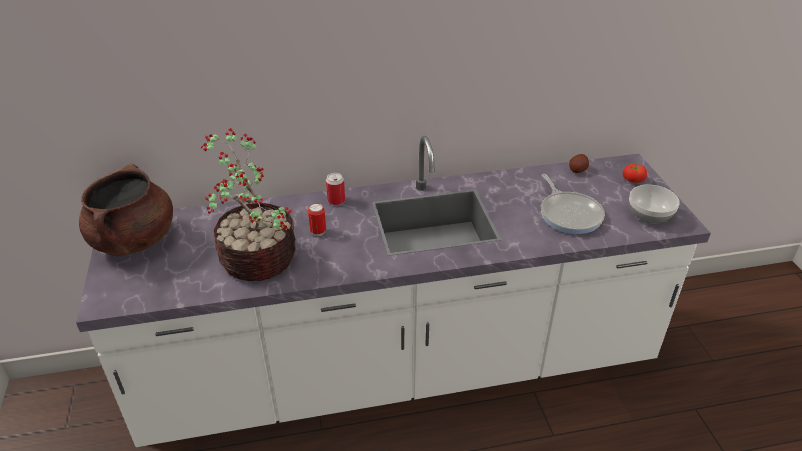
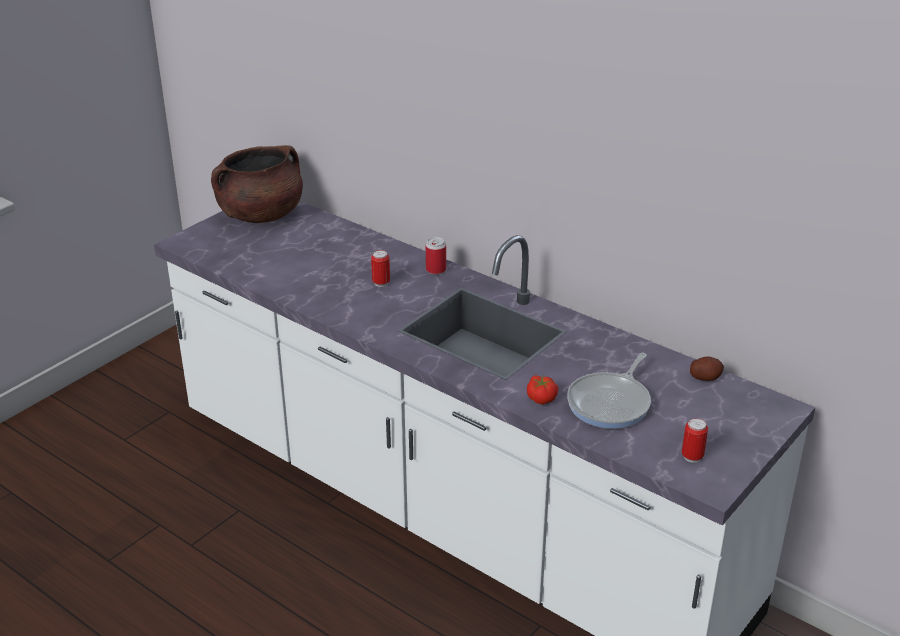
camera: 50 degrees right, 5 degrees down
(256, 257) = (310, 273): potted plant -> none
(633, 179) = (749, 421): tomato -> tomato (541, 398)
(649, 215) = (692, 456): bowl -> can

